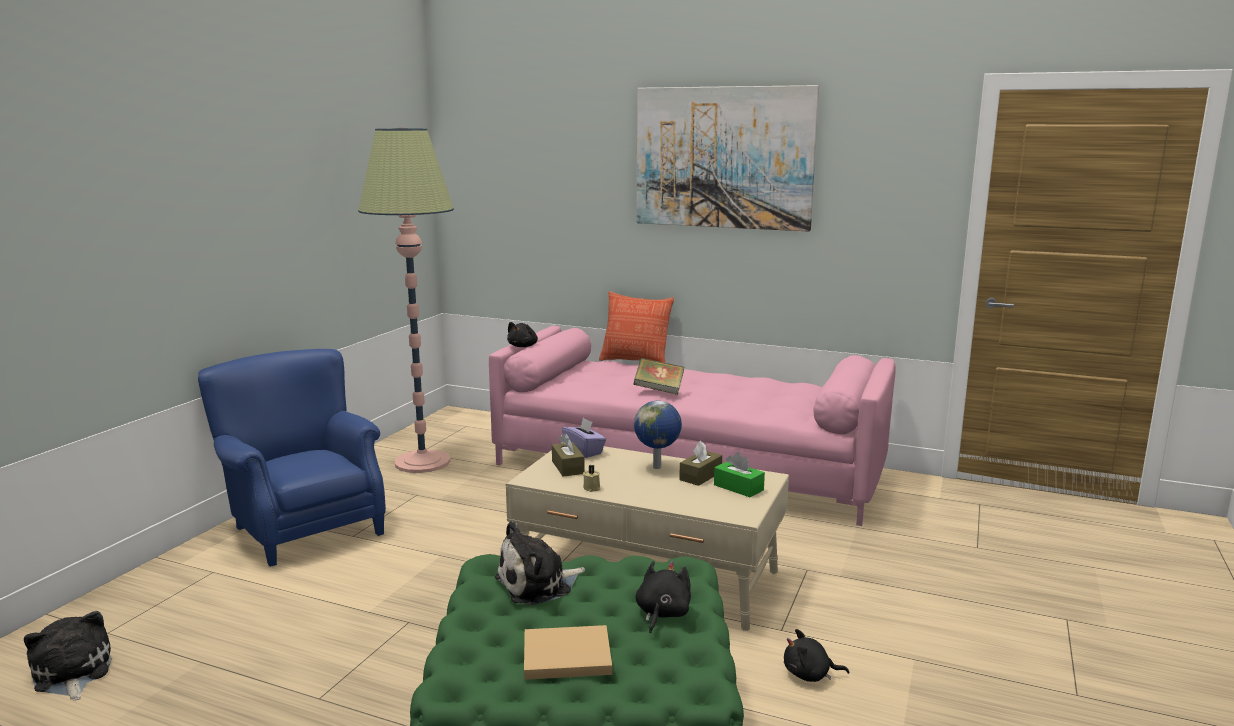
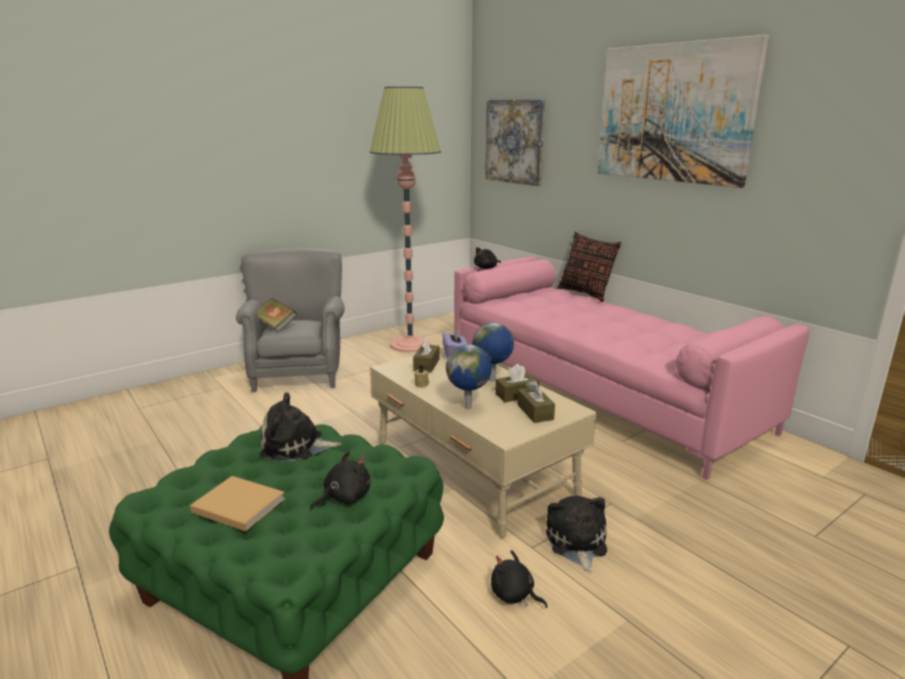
camera: 30 degrees right, 5 degrees up
(71, 674) = (99, 426): plush toy -> plush toy (576, 543)
(304, 525) = (298, 370): blue armchair -> grey armchair
(509, 189) = (514, 141): none -> picture
(635, 361) = (585, 294): orange pillow -> black pillow
(659, 390) = (569, 319): book -> book (276, 326)
(671, 498) = (469, 407): none -> globe
(738, 487) = (535, 412): green tissue box -> brown tissue box

